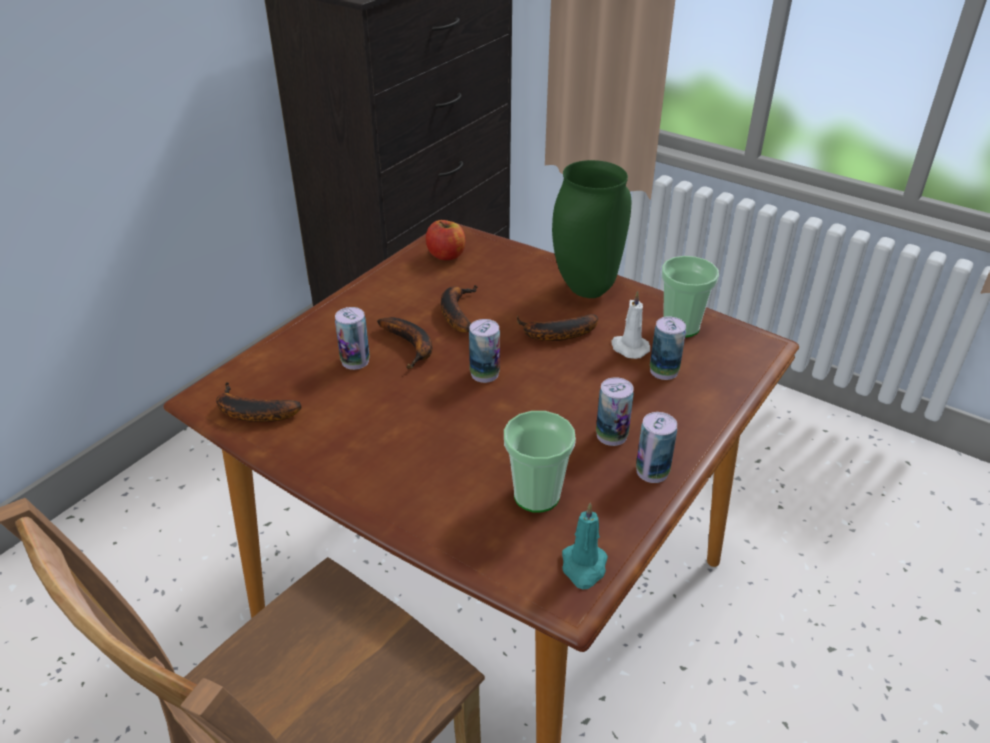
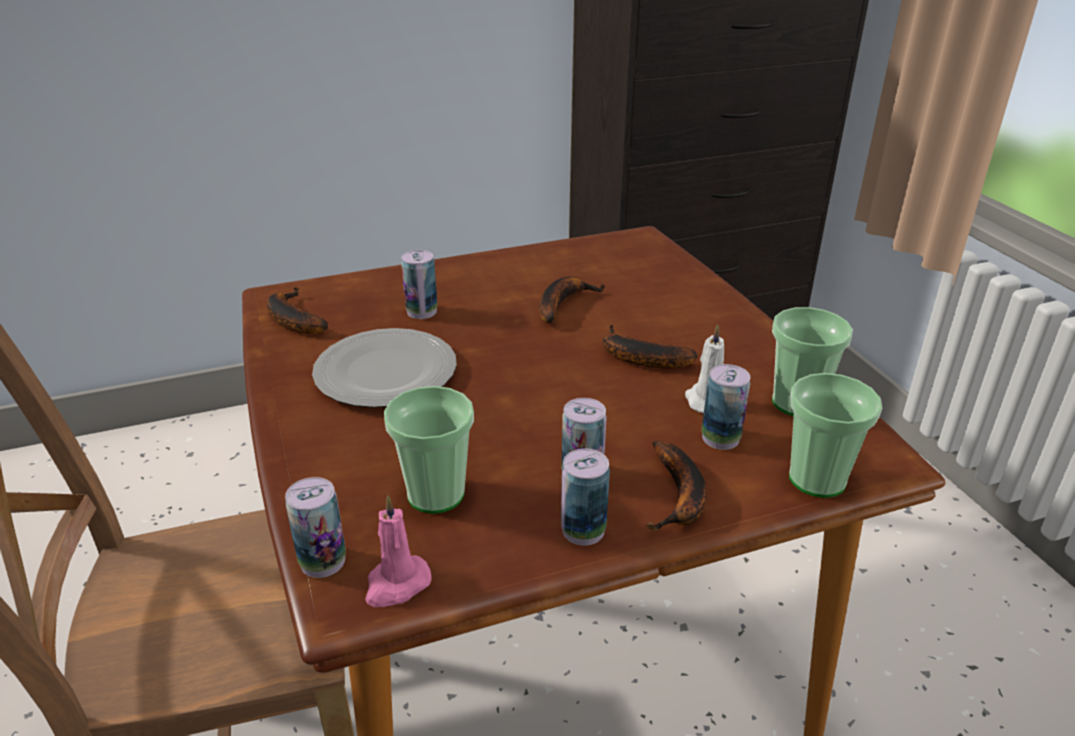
camera: 35 degrees right, 5 degrees down
(391, 424) = (387, 373): none -> plate
(411, 346) = (485, 317): banana -> banana (679, 497)
(446, 255) = (613, 253): apple -> none
(484, 374) = (523, 365): can -> can (323, 561)
(584, 567) = (396, 584): turquoise candle -> pink candle
(585, 289) = (724, 327): green vase -> none
(740, 374) = (817, 479): none -> cup

